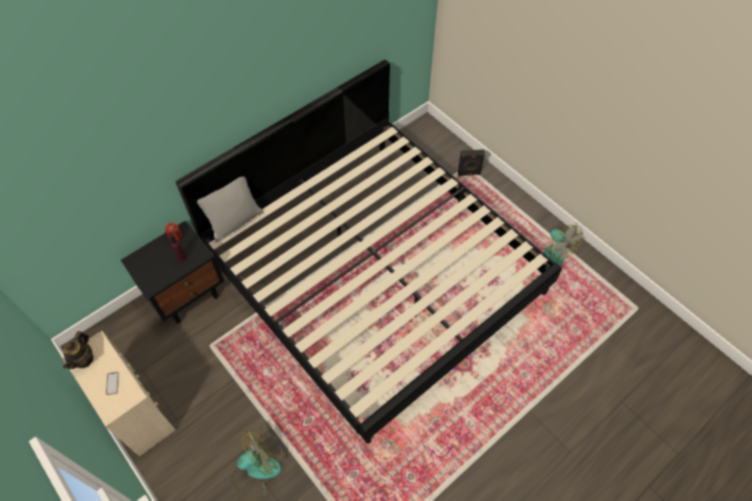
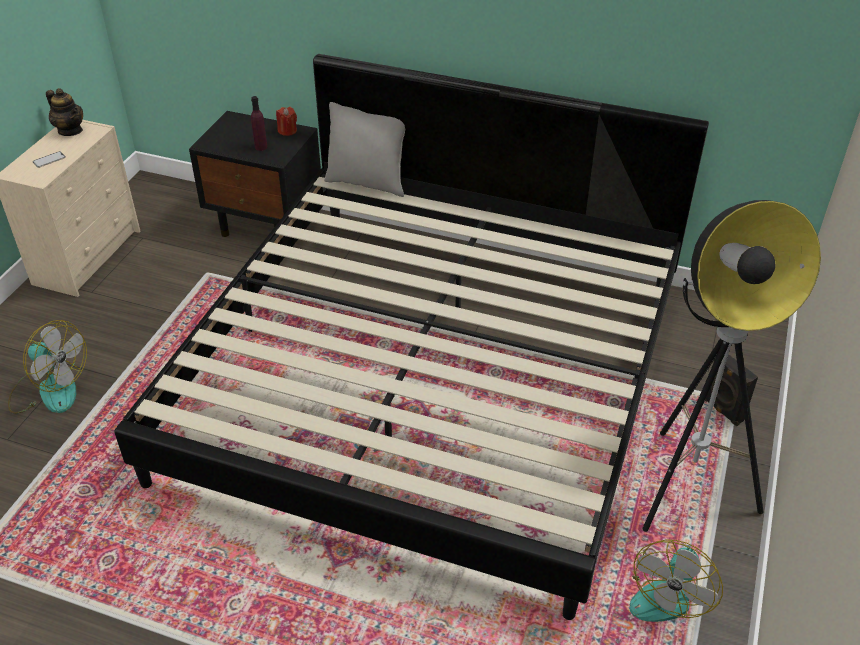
camera: 60 degrees right, 15 degrees down
(84, 359) = (70, 130): teapot -> teapot turned 120 degrees counterclockwise
(502, 212) = (687, 487): none -> floor lamp

